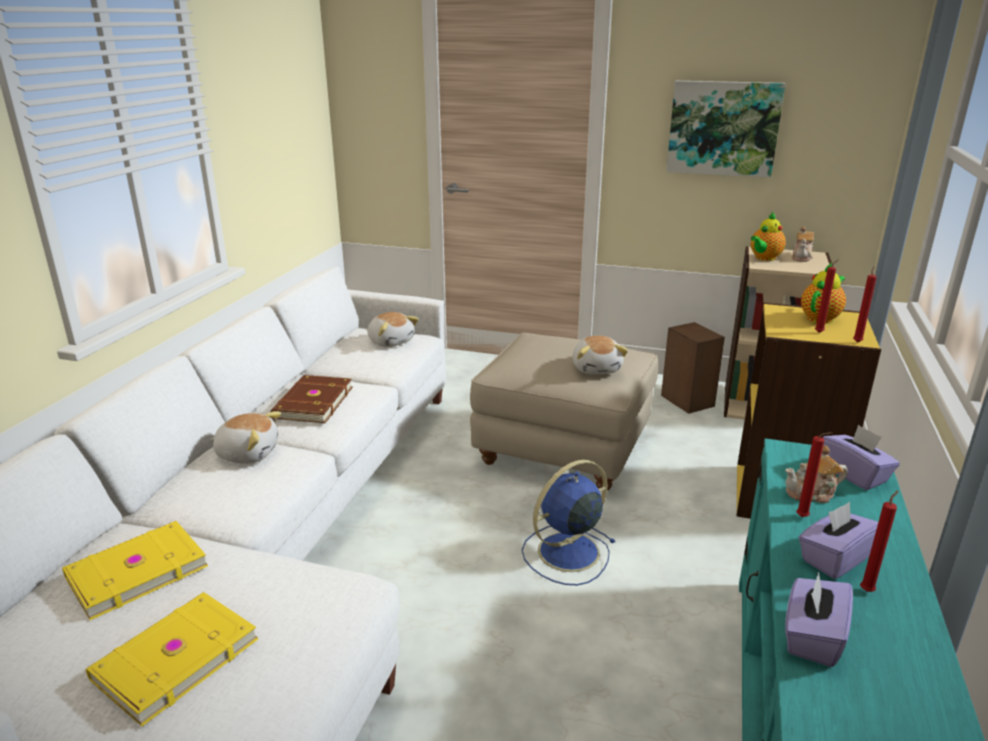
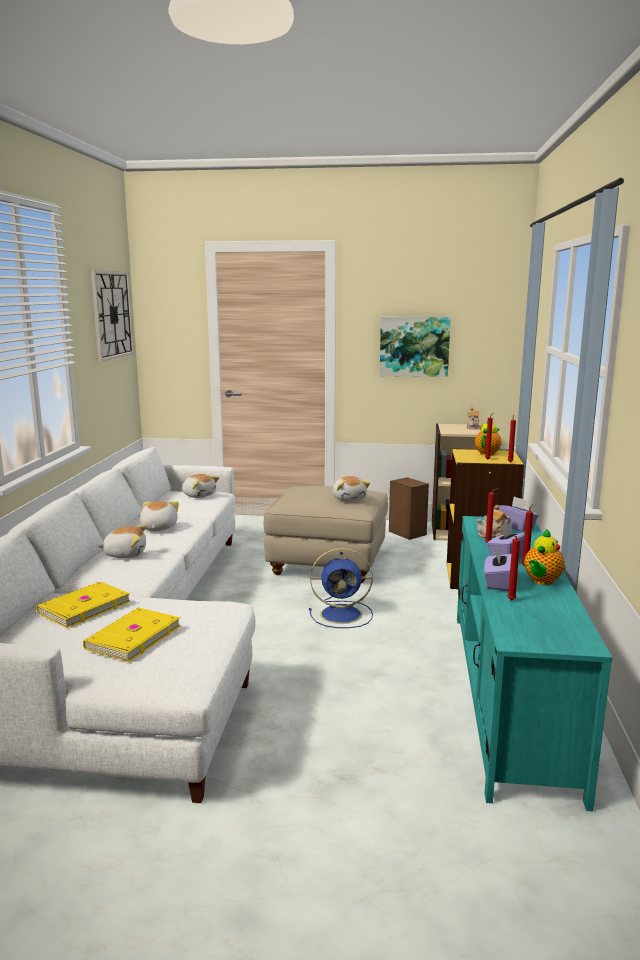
camera: 10 degrees left, 10 degrees down
(285, 74) = (112, 315): none -> wall clock
(311, 402) = (158, 527): brown book -> plush toy
(566, 553) = (343, 614): blue fan -> blue fan turned 135 degrees counterclockwise
(764, 258) = (449, 428): teapot -> teapot (541, 581)
(831, 699) = (510, 600): none -> red candle

